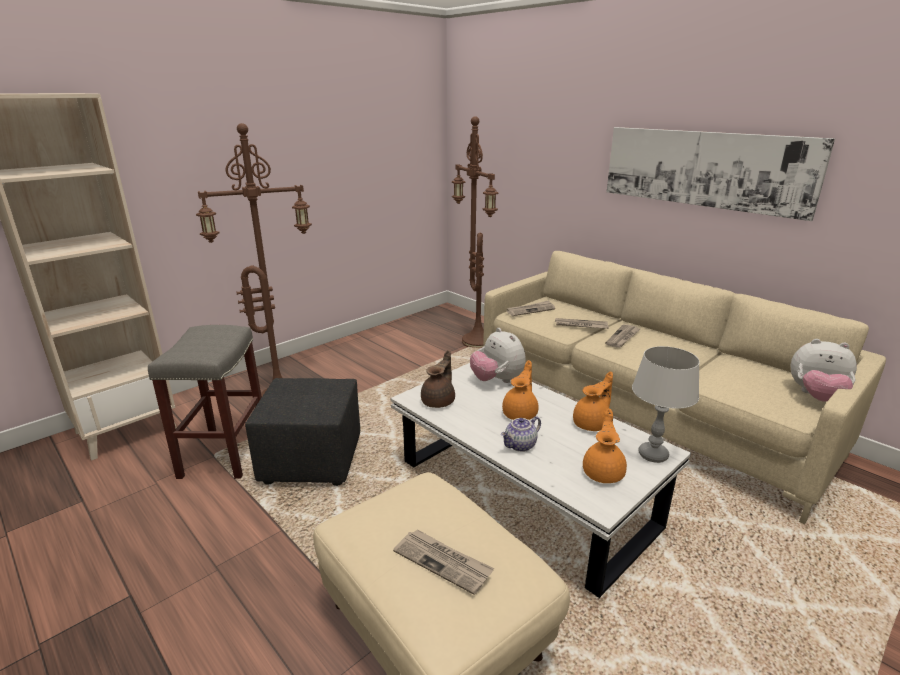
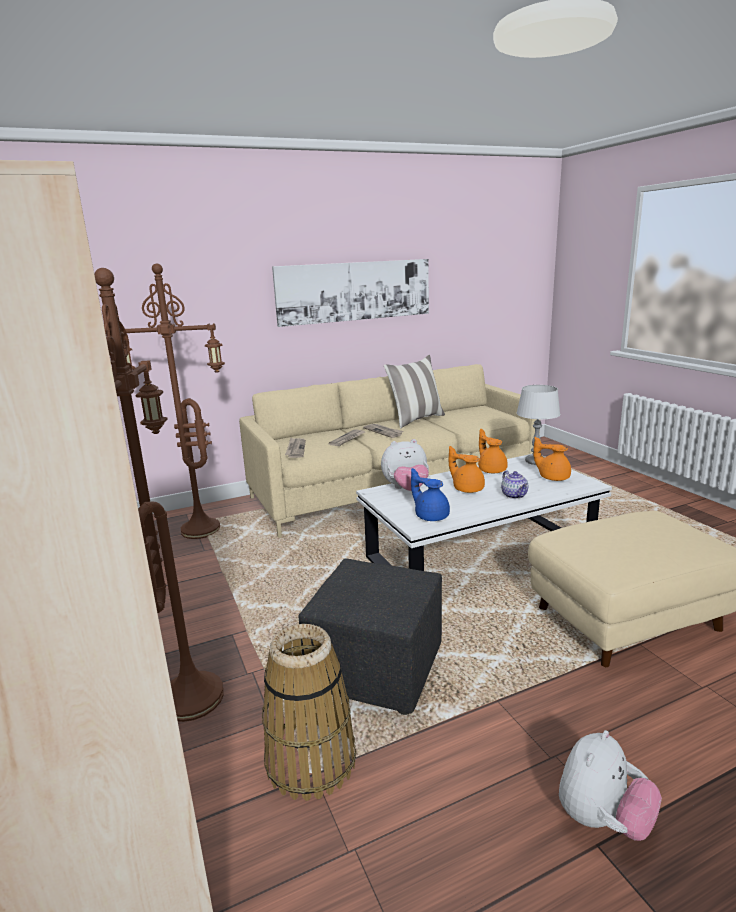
camera: 70 degrees left, 5 degrees down
(224, 452) = (310, 761): grey stool -> basket
(439, 401) = (431, 516): brown teapot -> blue teapot
(443, 562) = (656, 535): newspaper -> none
(691, 348) = (416, 420): none -> pillow
(816, 396) = (495, 410): plush toy -> plush toy (602, 820)

